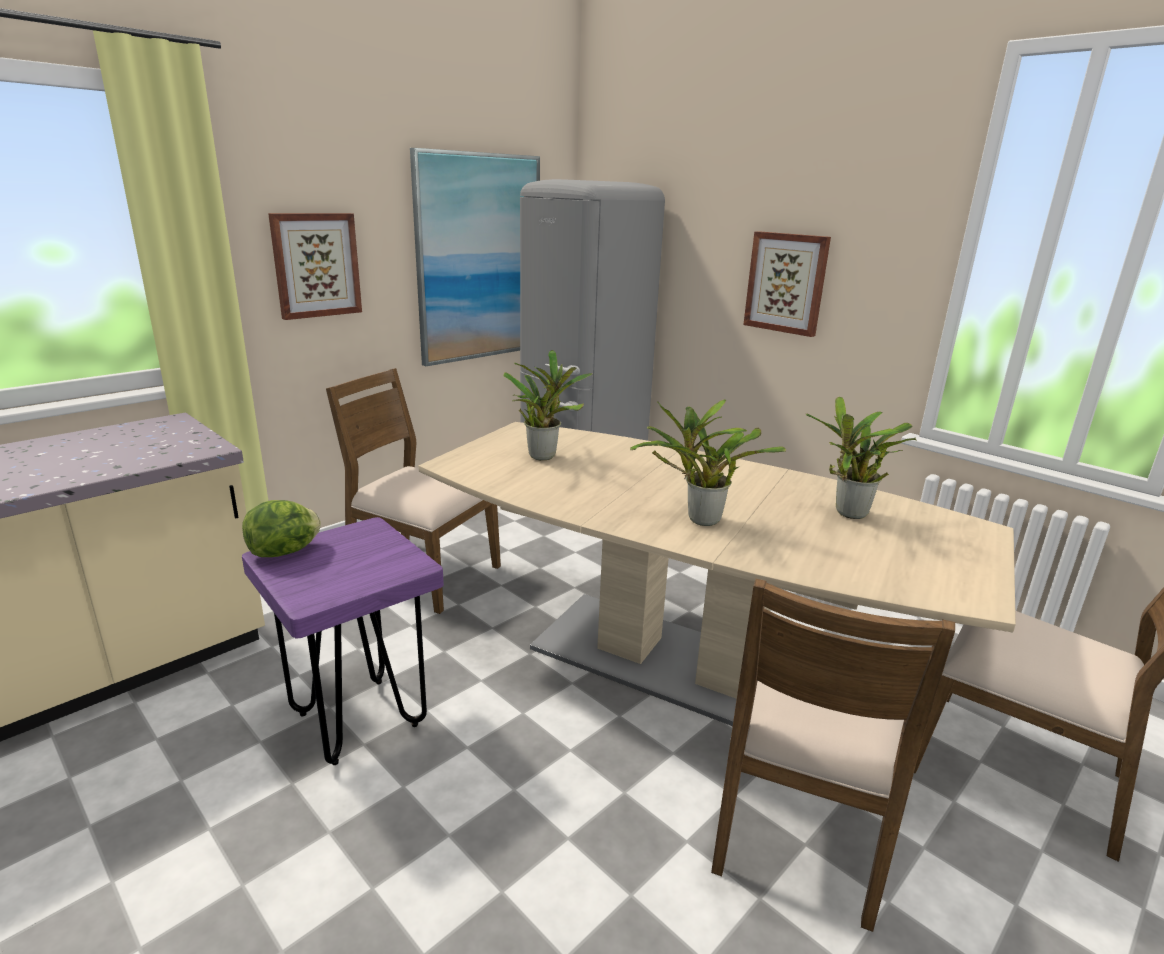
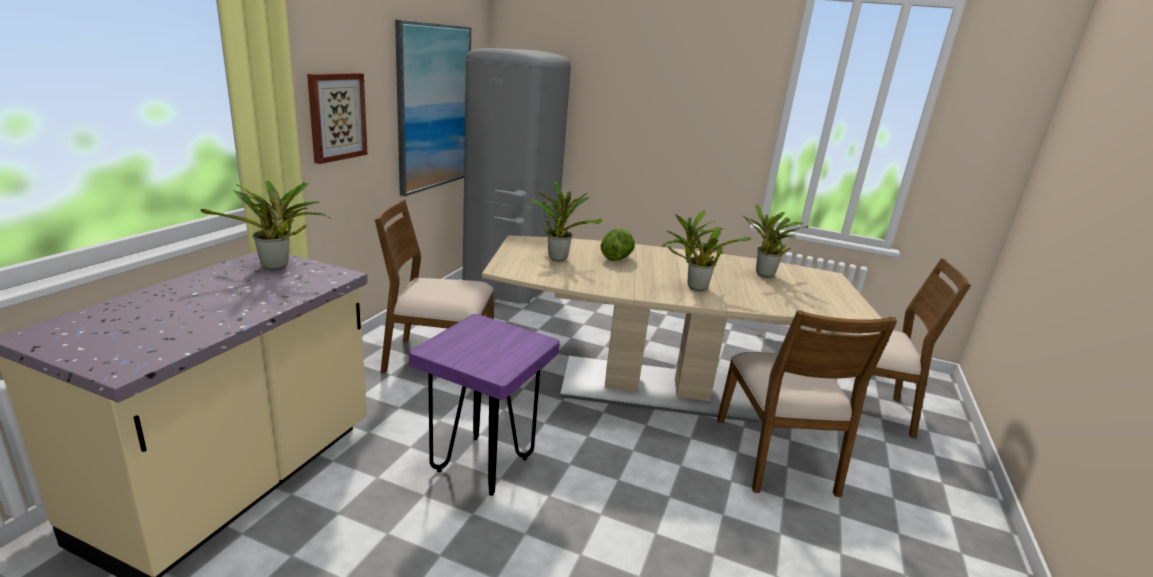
camera: 25 degrees left, 0 degrees up
(162, 433) = (278, 267): none -> potted plant
(285, 552) = (440, 346): lettuce -> lettuce (616, 258)
(786, 283) = (667, 128): picture -> none

